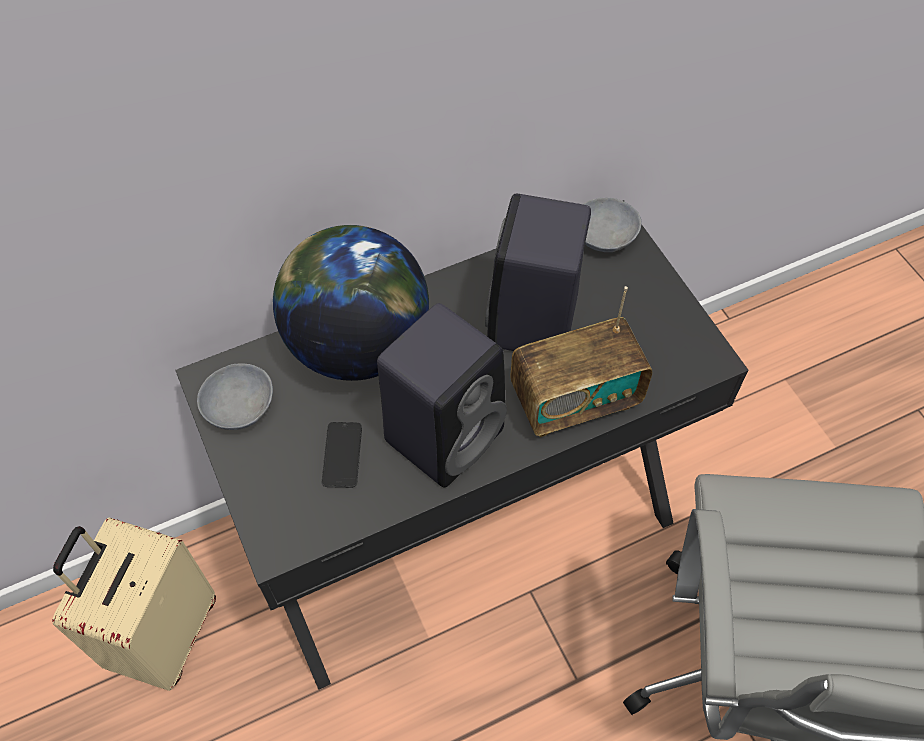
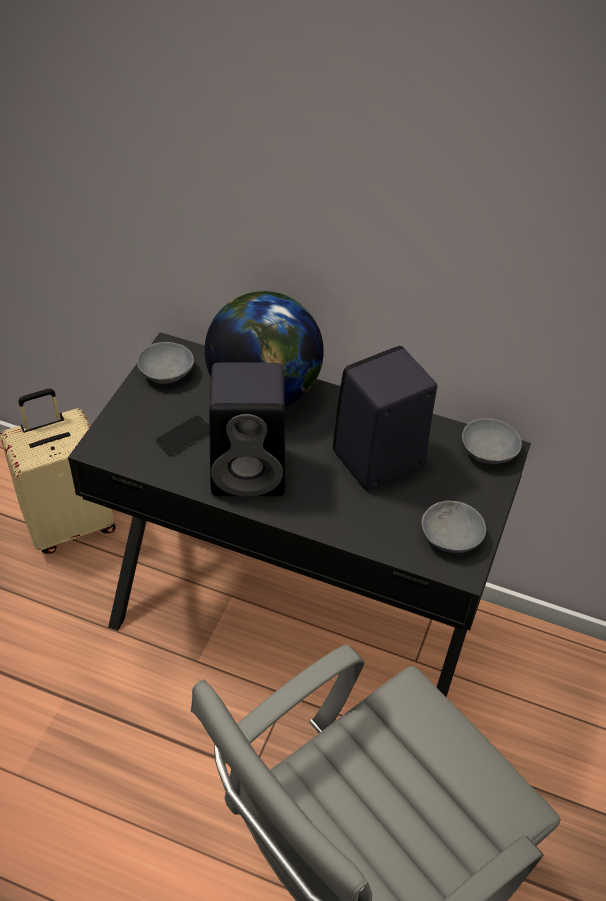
camera: 45 degrees right, 10 degrees down
(574, 400) = (345, 517): radio -> none
(671, 341) = (450, 538): none -> grey bowl

